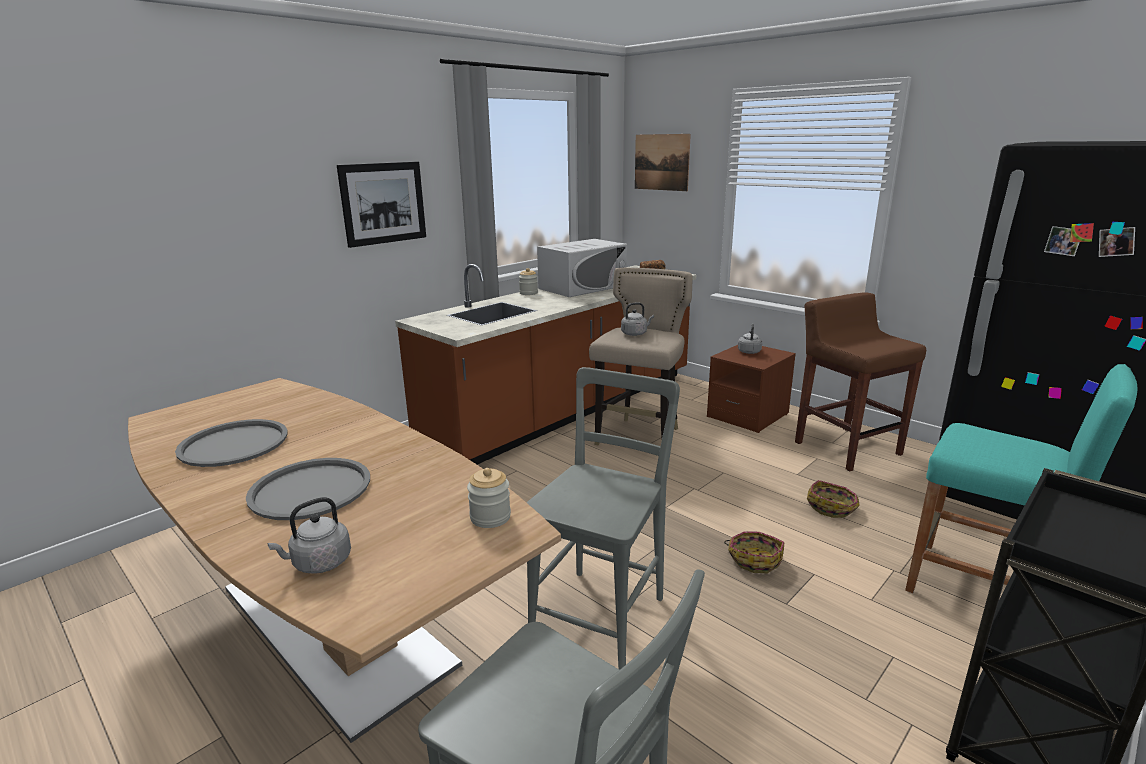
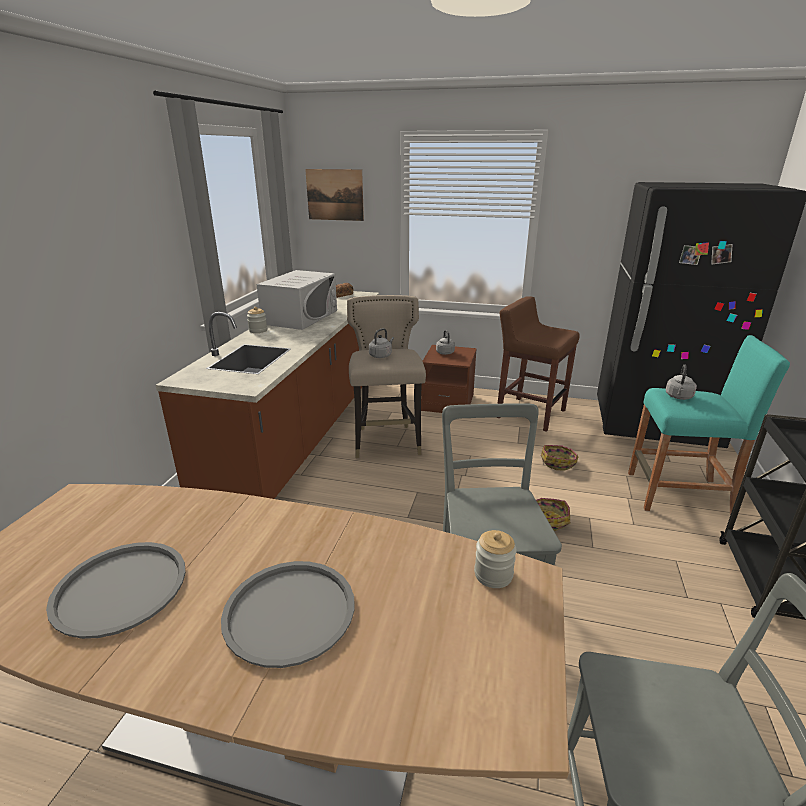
camera: 30 degrees left, 5 degrees up
(319, 563) = (408, 694): grey kettle -> grey kettle (678, 397)
(383, 203) = (115, 257): picture -> none

